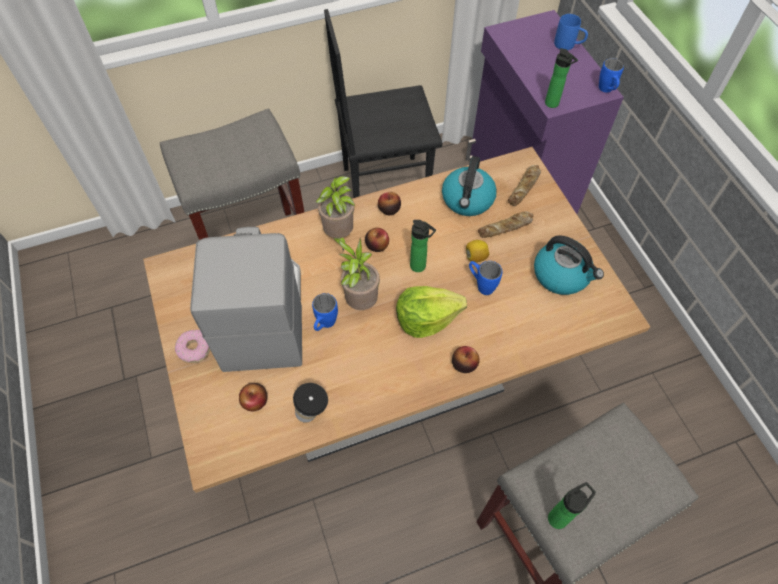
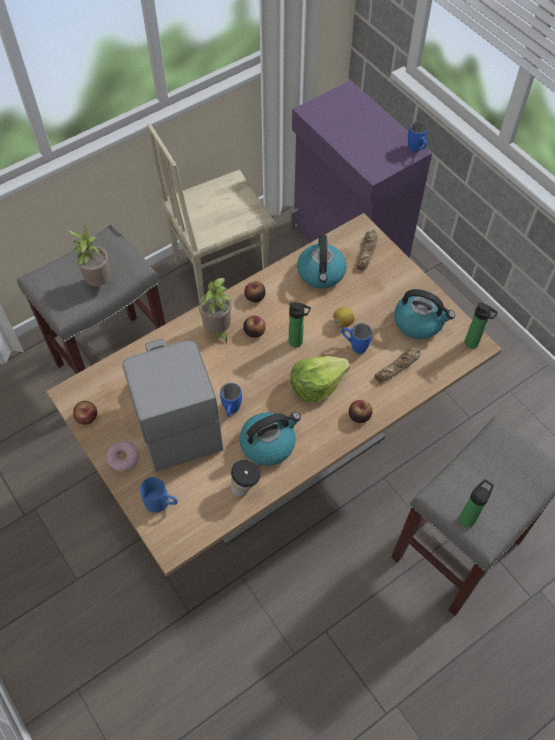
camera: 15 degrees left, 0 degrees up
(255, 401) = (192, 489): apple -> apple (87, 417)
(353, 370) = (268, 443): none -> kettle
(360, 301) = (255, 384): potted plant -> potted plant (98, 281)
(384, 185) = (219, 270): black chair -> beige chair
(506, 228) = (361, 291): bread -> bread (398, 367)
(553, 104) = (374, 172): bottle -> bottle (473, 344)
(568, 45) = (372, 113): blue mug -> blue mug (162, 503)

